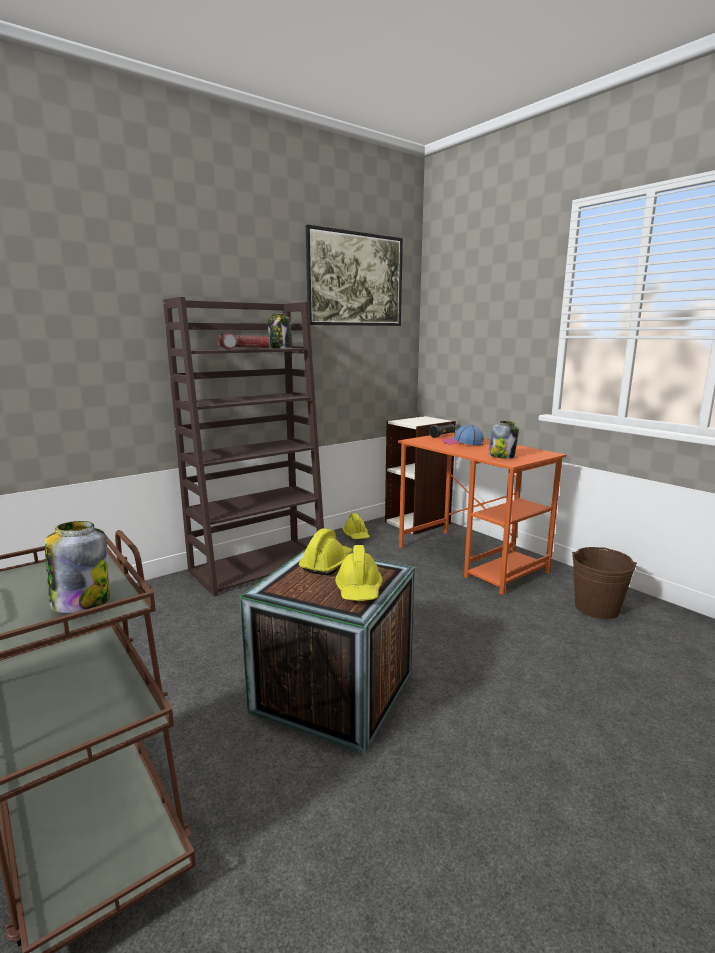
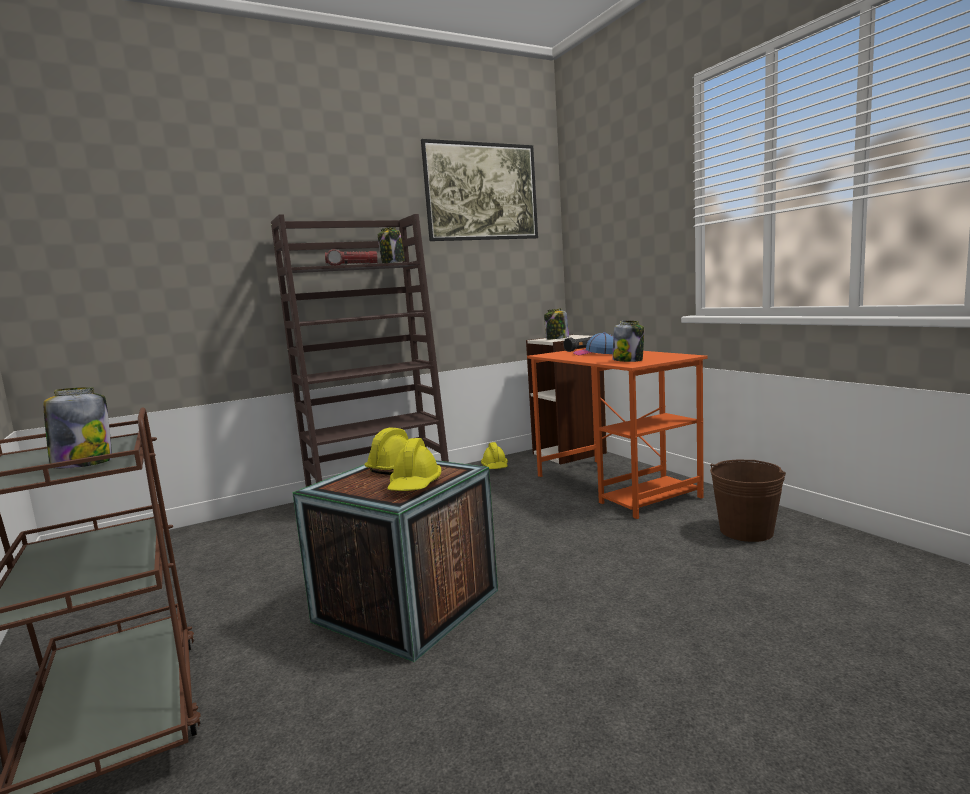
camera: 10 degrees right, 5 degrees down
(416, 422) = (557, 339): none -> jar

